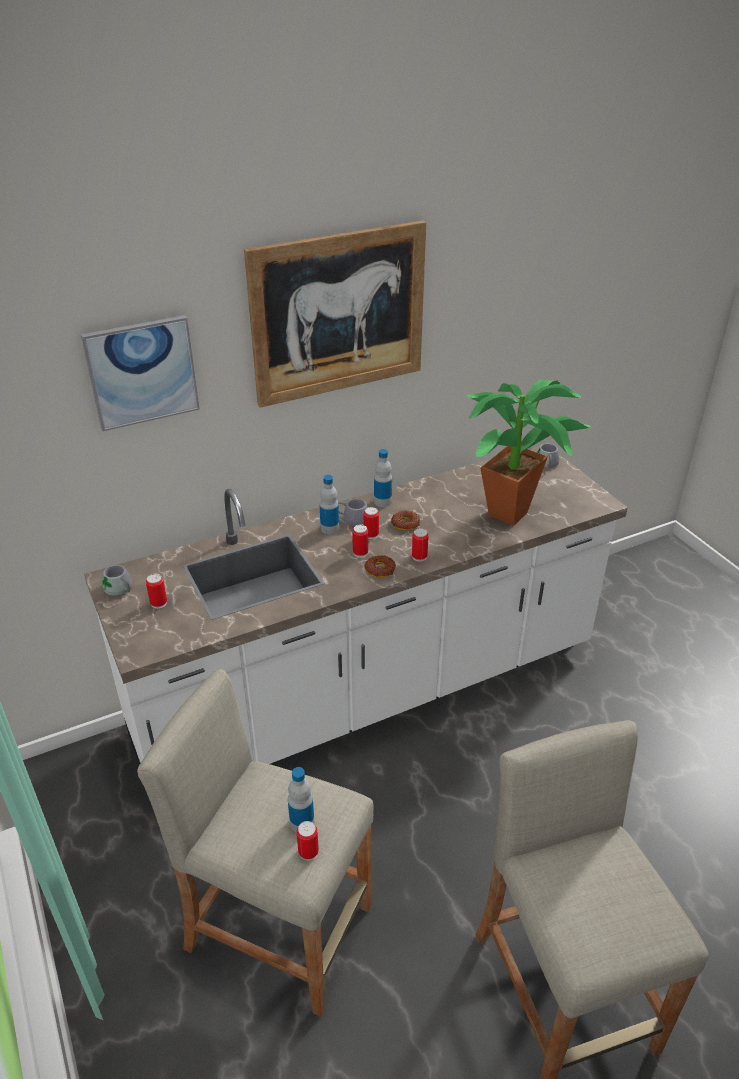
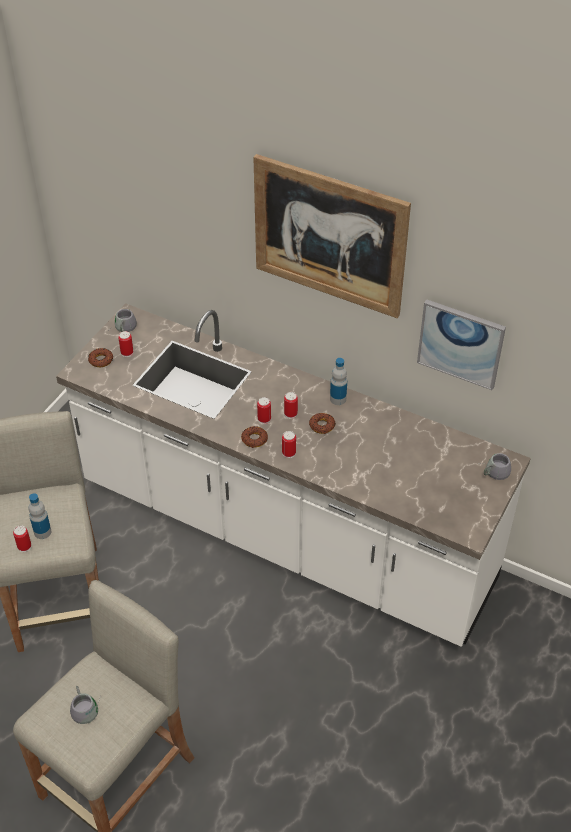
camera: 55 degrees right, 10 degrees up
(142, 372) = (178, 198): picture -> picture (460, 343)
(144, 627) = (101, 360): none -> donut
(329, 528) = (277, 388): bottle -> none
(353, 517) = (303, 393): grey mug -> grey mug (86, 707)
(515, 512) = (400, 482): potted plant -> none

